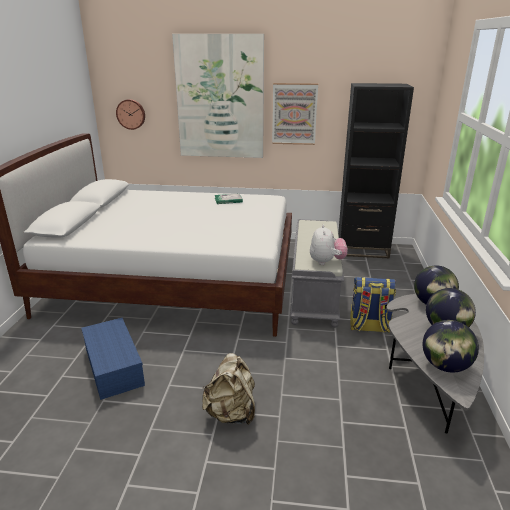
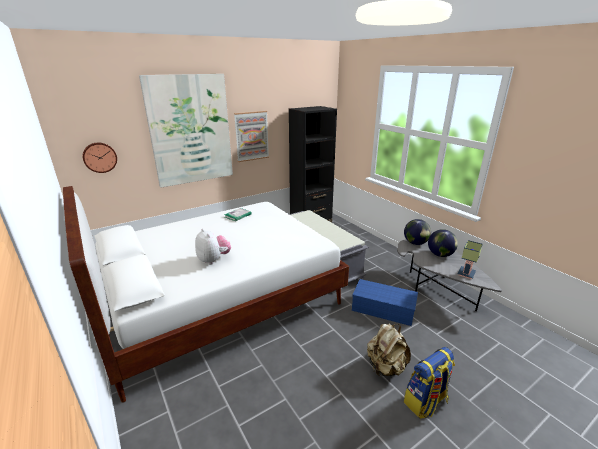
camera: 40 degrees left, 0 degrees up
(115, 367) = (270, 389): blue storage box -> blue storage box (384, 309)
(326, 262) = (348, 239): plush toy -> plush toy (214, 260)
(369, 327) = (377, 272): backpack -> backpack (425, 402)
(445, 366) = (467, 274): globe -> table lamp

